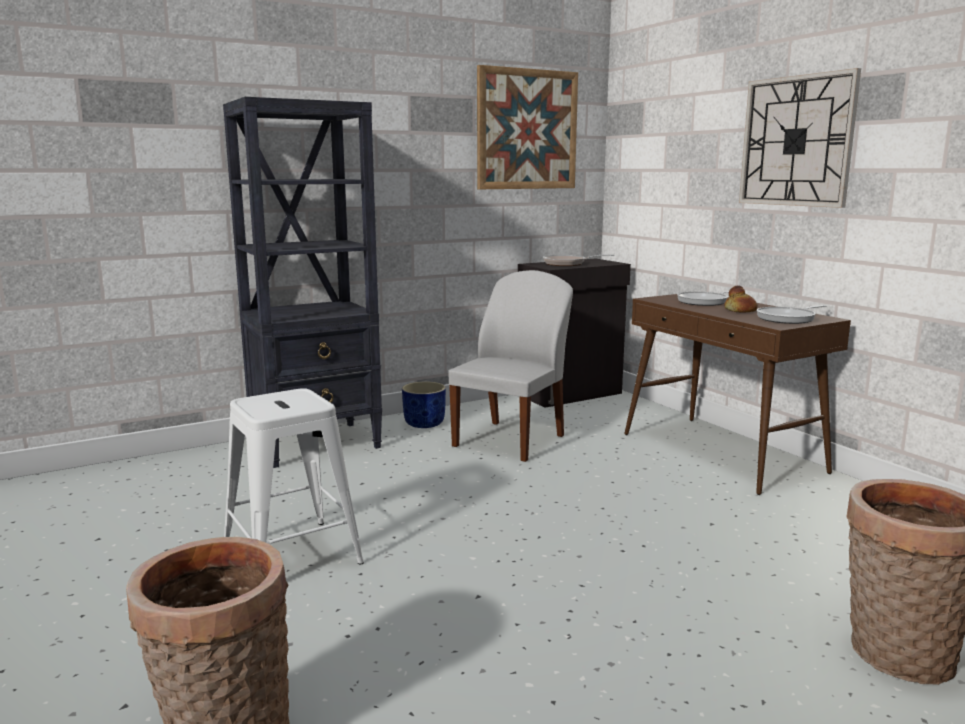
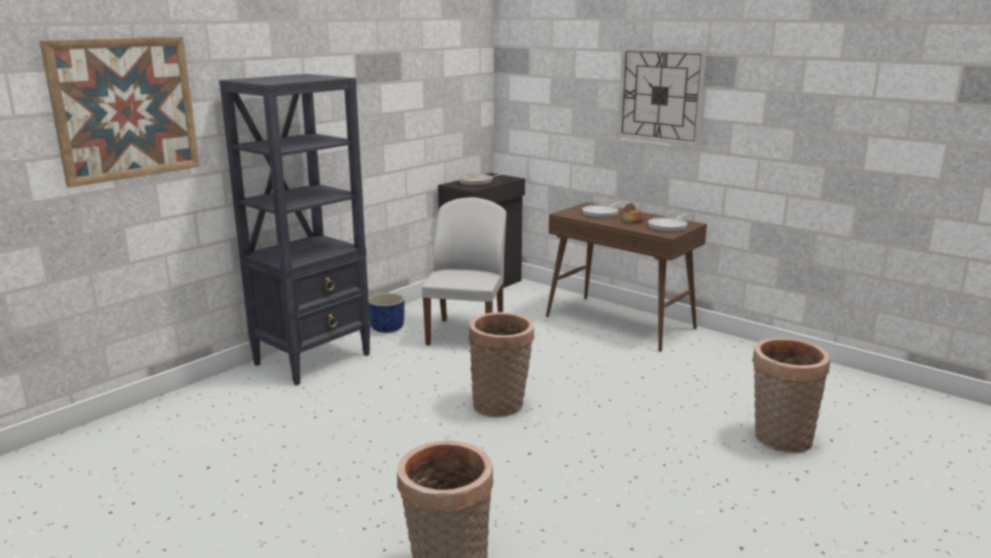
camera: 20 degrees left, 5 degrees up
(291, 556) = (377, 451): white stool -> none
(488, 528) = (501, 406): none -> basket
(527, 130) = (440, 74): picture -> picture (125, 109)

